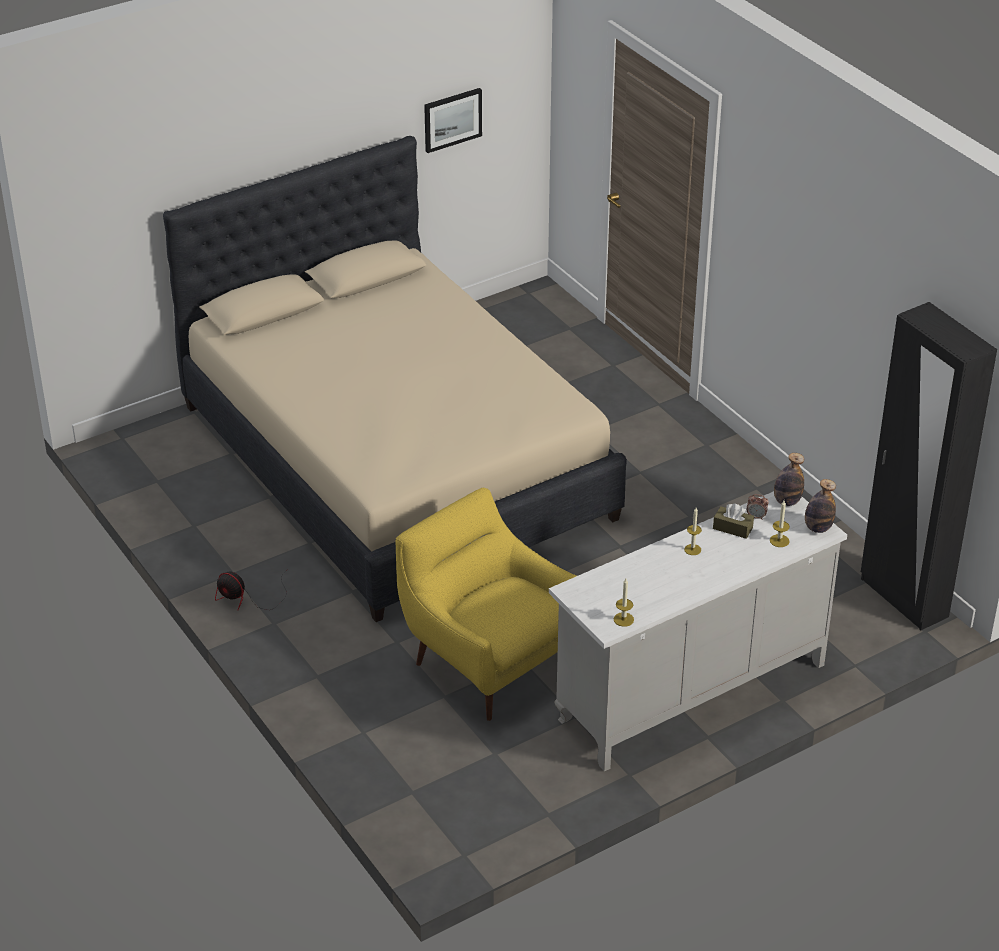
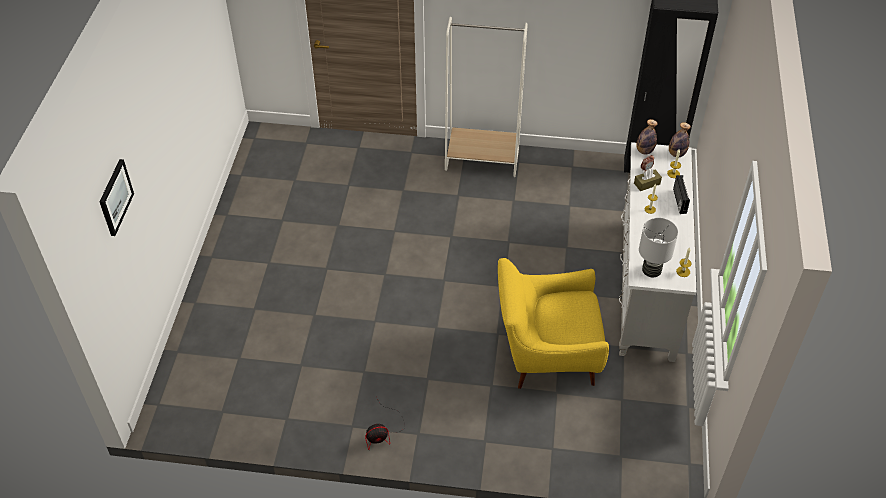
camera: 50 degrees left, 10 degrees up
(396, 461) = (334, 287): beige bed -> none
(452, 119) = (202, 50): picture -> picture (115, 197)
(594, 594) = (651, 270): none -> grey table lamp
(719, 460) = (482, 160): none -> clothes rack
(737, 565) = (679, 201): none -> radio

